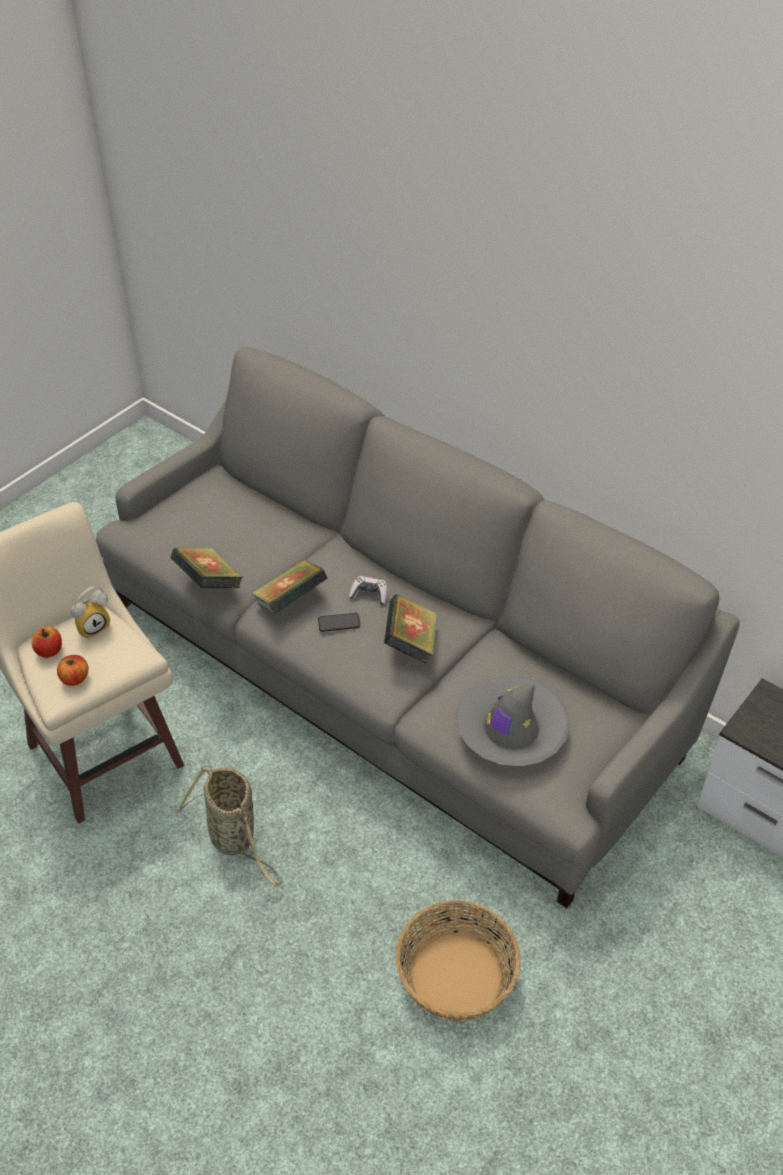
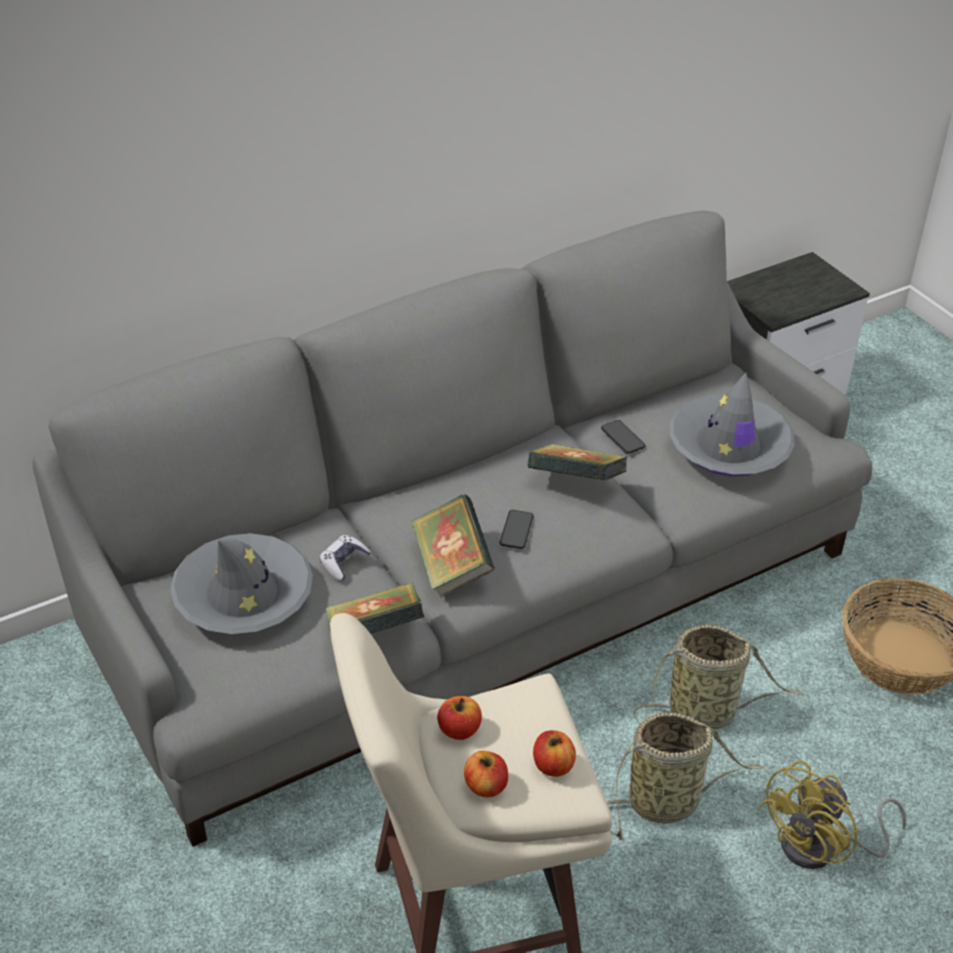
camera: 70 degrees left, 5 degrees down
(93, 626) = (459, 730): alarm clock -> apple
(218, 512) = (243, 595): none -> grey hat
(224, 949) = (822, 848): none -> yellow fan
(331, 845) = (706, 713): none -> basket
(369, 594) = (482, 494): game controller -> game controller (344, 563)
(487, 660) = (623, 437): none -> phone

